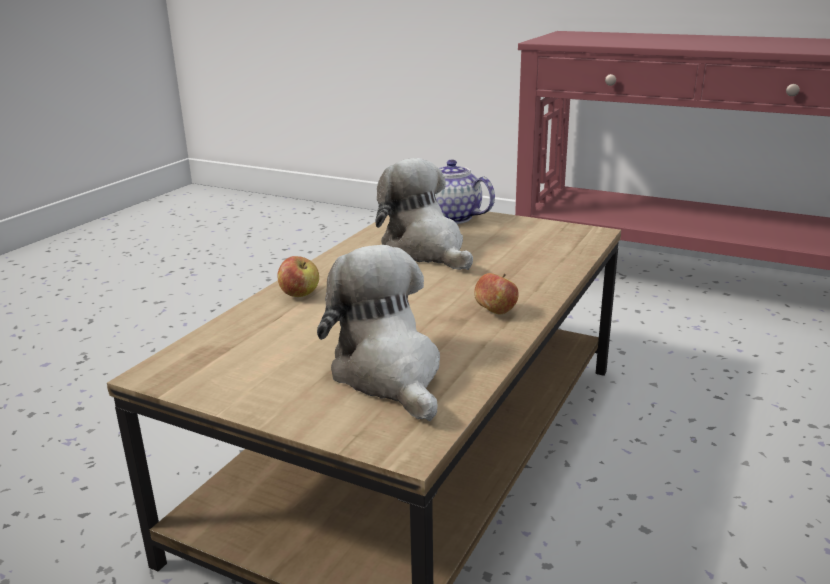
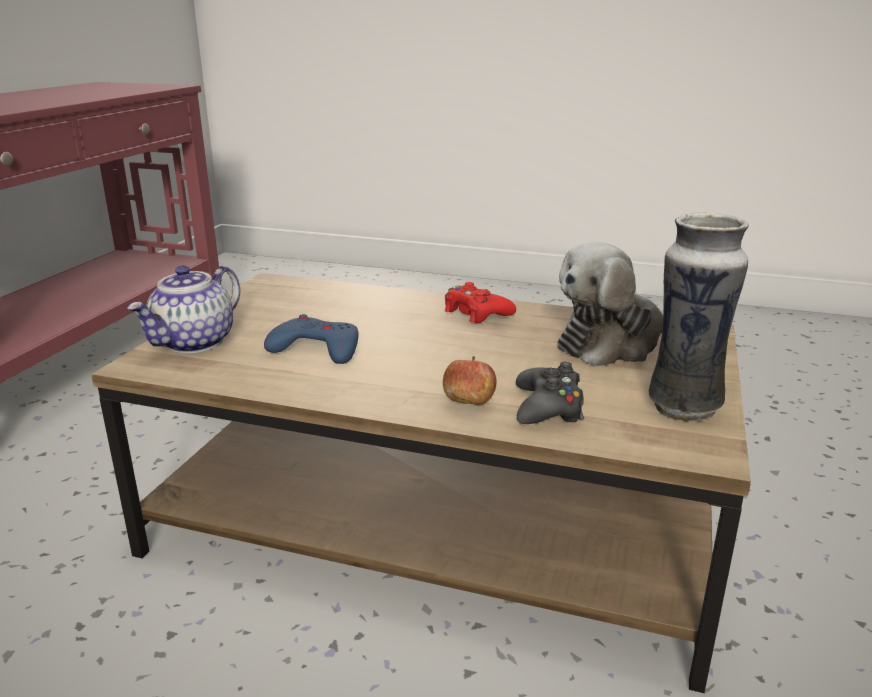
camera: 100 degrees left, 0 degrees up
(231, 381) = (683, 406): none -> vase
(273, 322) = (548, 407): none -> black game controller
(426, 250) = (316, 348): plush toy -> blue game controller
(495, 312) = (476, 313): apple -> red game controller

